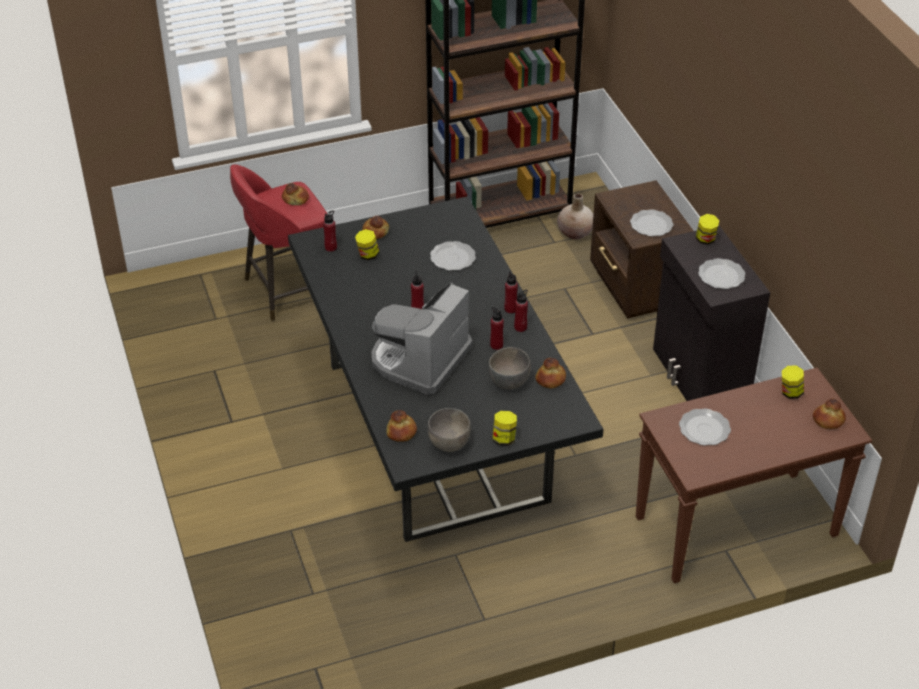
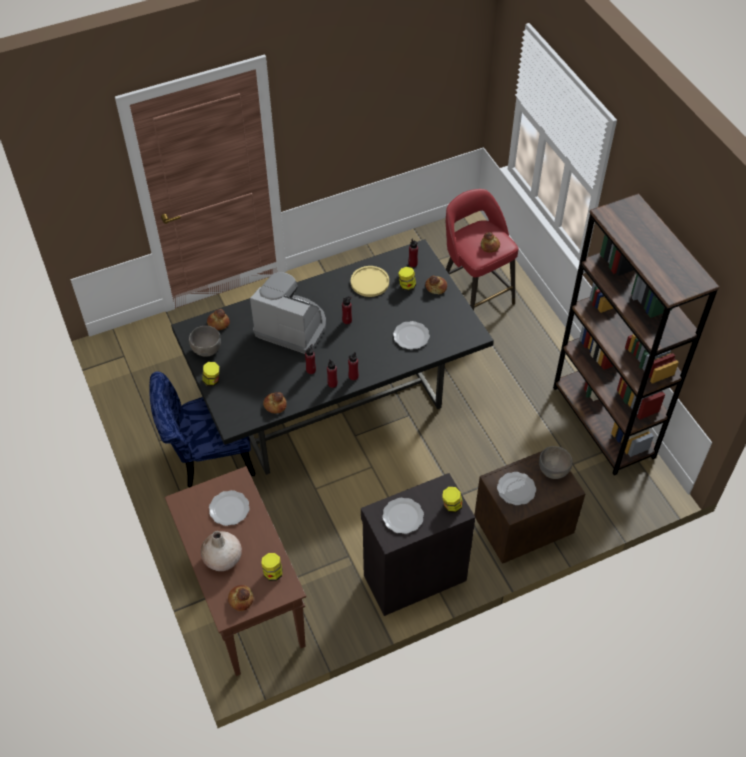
camera: 85 degrees right, 10 degrees up
(354, 286) = (370, 282): none -> yellow plate
(509, 382) = (271, 380): grey bowl -> grey bowl (553, 471)
(517, 563) = (207, 457): none -> blue chair
(575, 232) = (590, 479): beige vase -> beige vase (222, 559)

